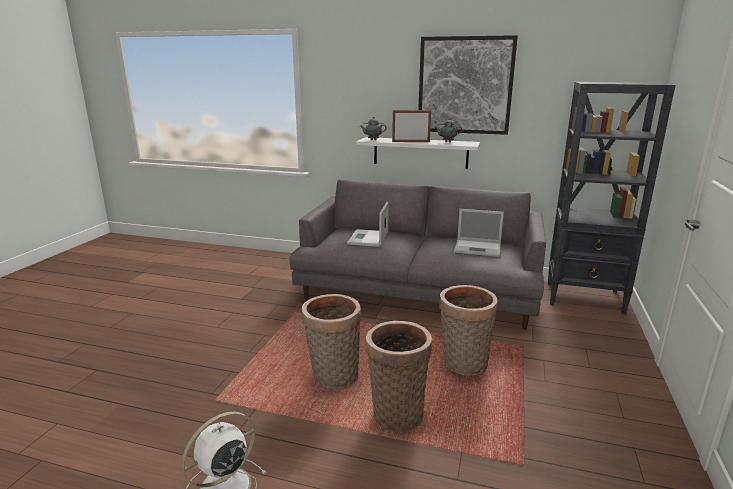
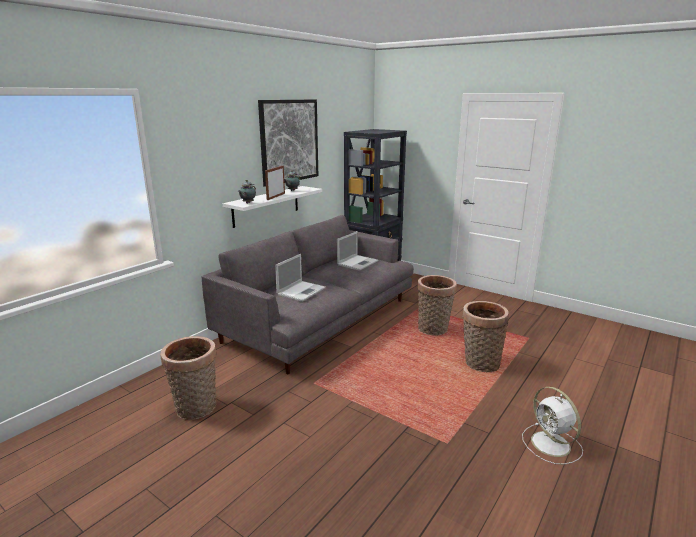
camera: 70 degrees left, 0 degrees up
(333, 377) = (431, 380): basket -> basket (196, 409)
(368, 239) = (301, 291): laptop -> laptop turned 90 degrees counterclockwise

